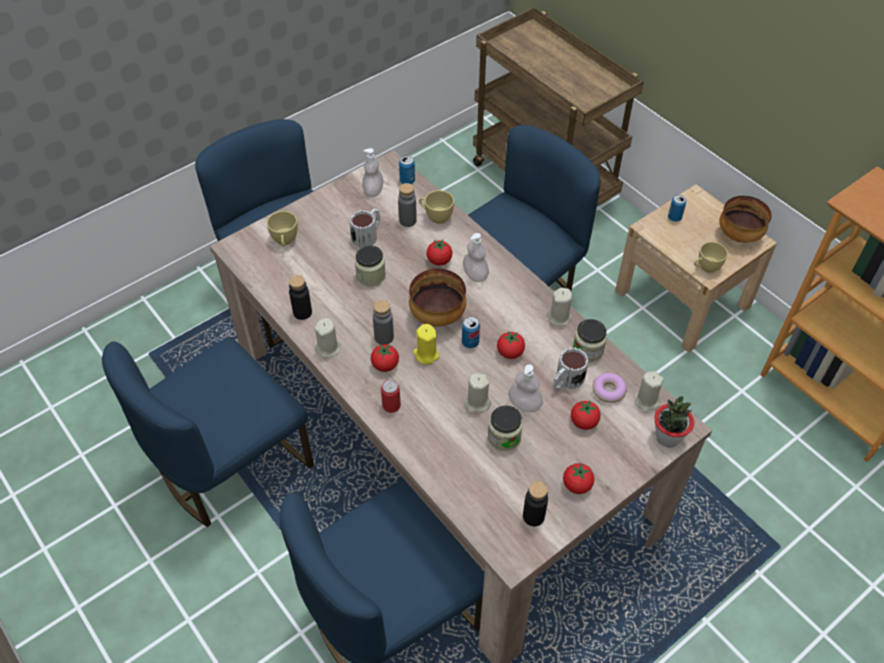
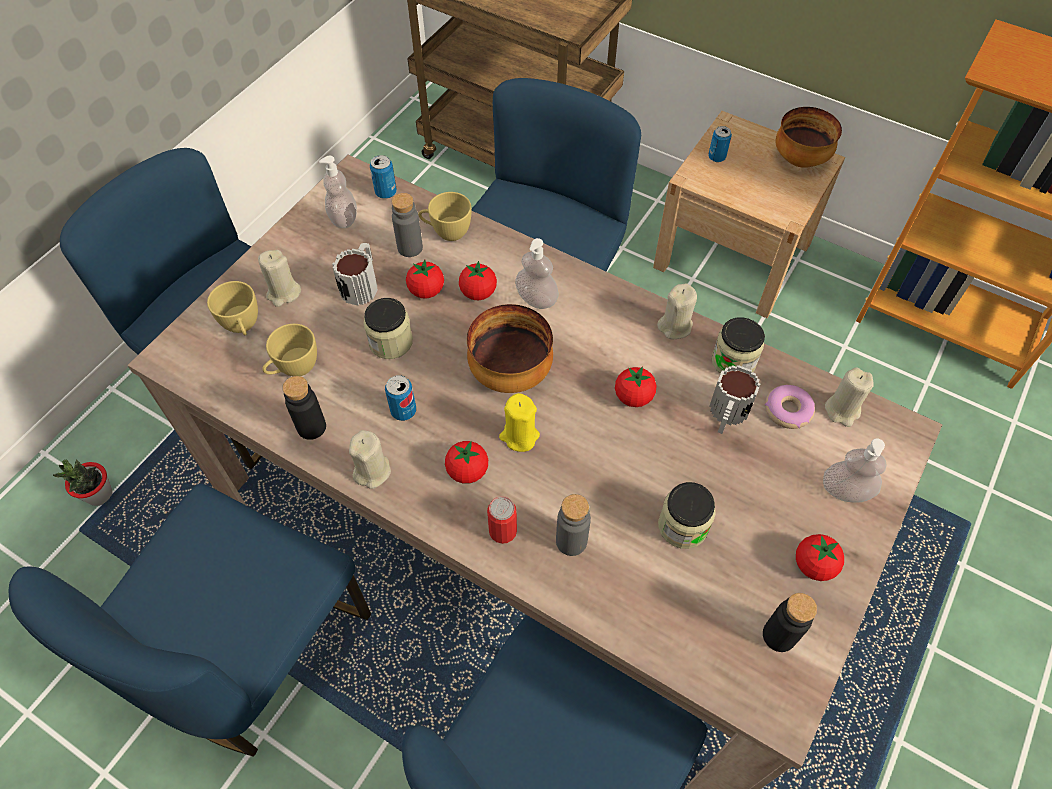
camera: 20 degrees left, 5 degrees up
(384, 337) = (448, 428): grey bottle -> grey bottle (571, 541)
(470, 342) = (572, 398): can -> can (403, 411)
(477, 403) = (622, 486): beige candle -> beige candle (283, 293)
(524, 404) = (688, 467): soap dispenser -> soap dispenser (845, 491)
(583, 422) = (777, 467): tomato -> tomato (426, 291)
(667, 437) = (894, 453): potted plant -> potted plant (99, 495)
(705, 268) = (781, 209): yellow cup -> yellow cup (294, 369)

